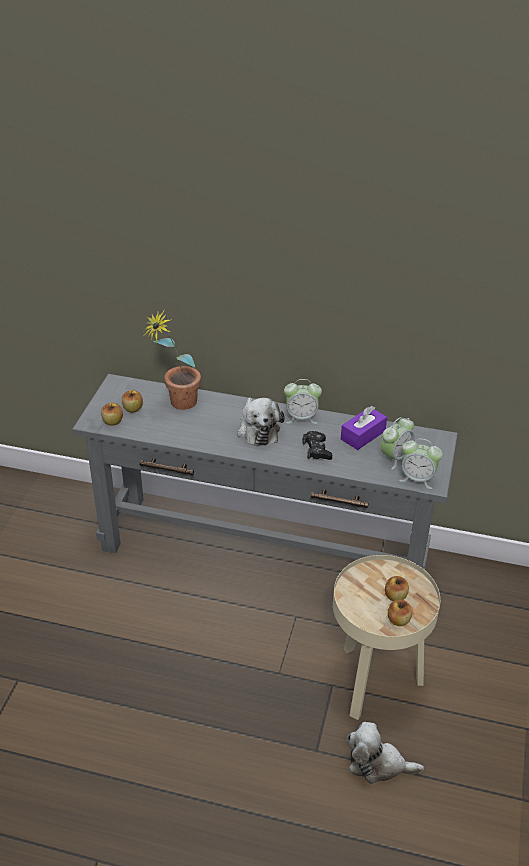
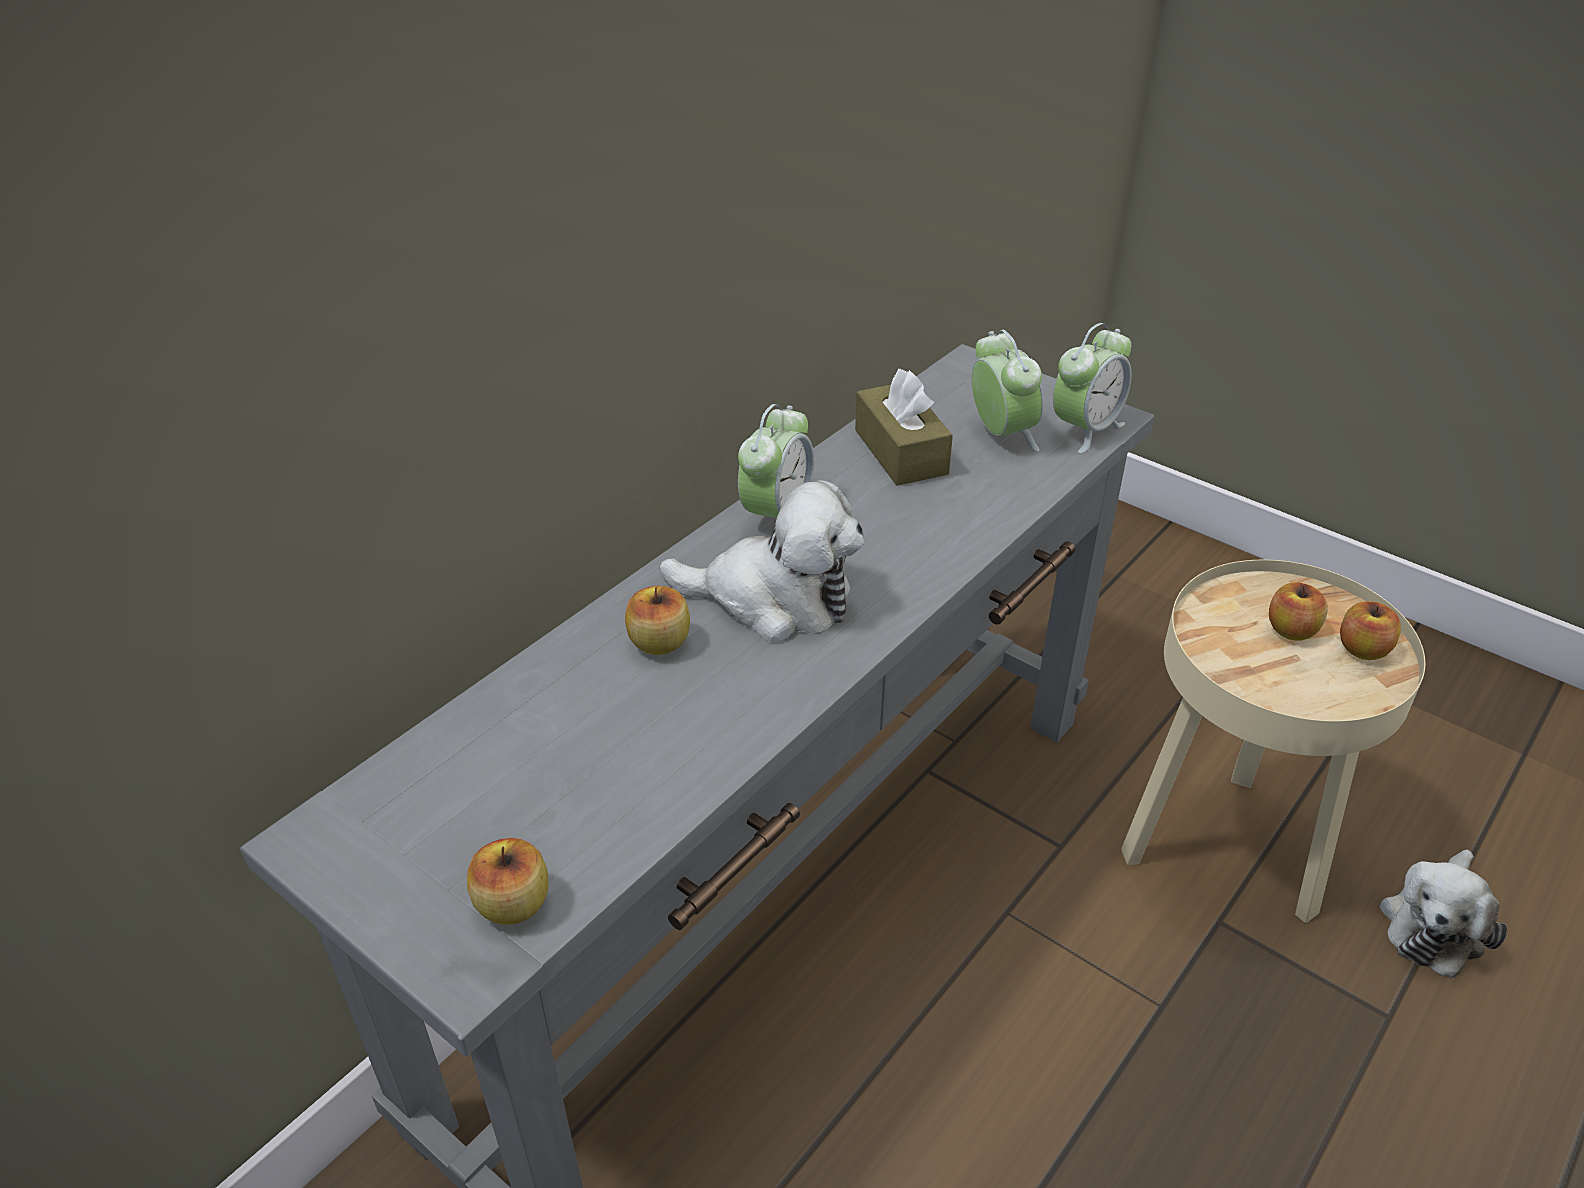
camera: 65 degrees left, 0 degrees up
(132, 409) = (486, 832): apple -> apple (659, 643)
(176, 405) = (549, 724): potted plant -> none
(317, 450) = (914, 530): black game controller -> none
(363, 435) = (901, 452): purple tissue box -> brown tissue box

